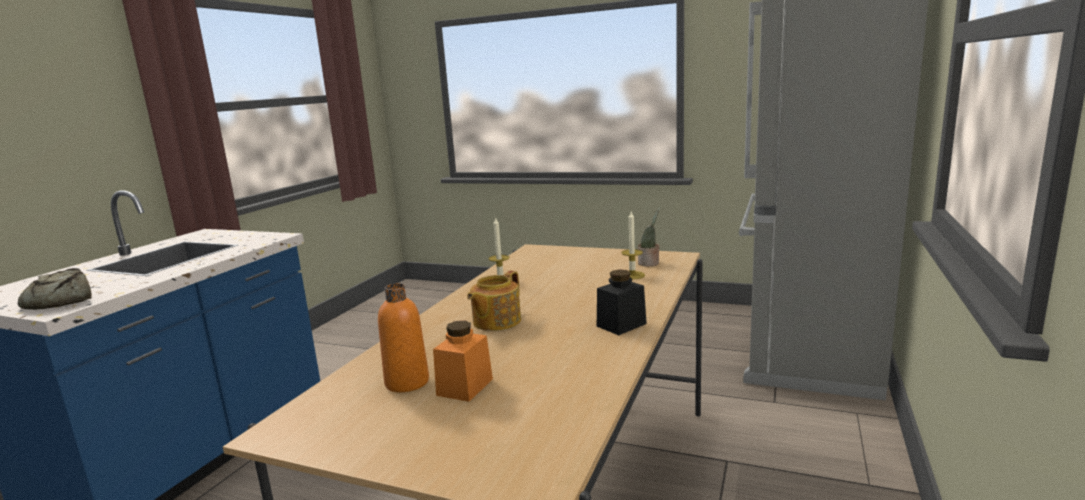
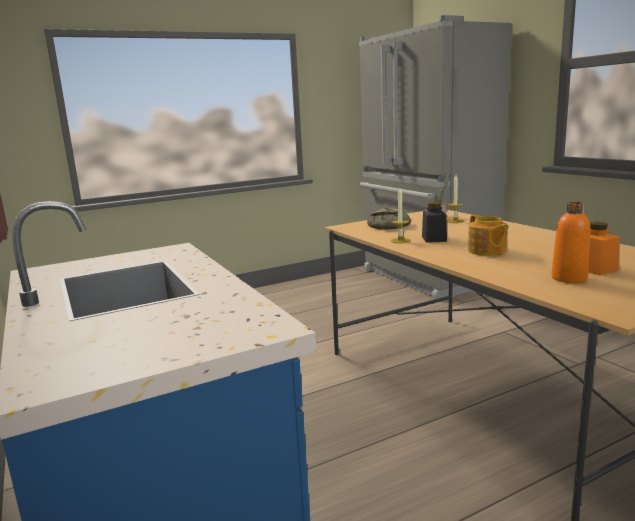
camera: 50 degrees left, 0 degrees up
(60, 301) = (226, 328): bread -> bread (390, 226)
(621, 325) = (539, 234): black jar -> black jar (434, 239)

